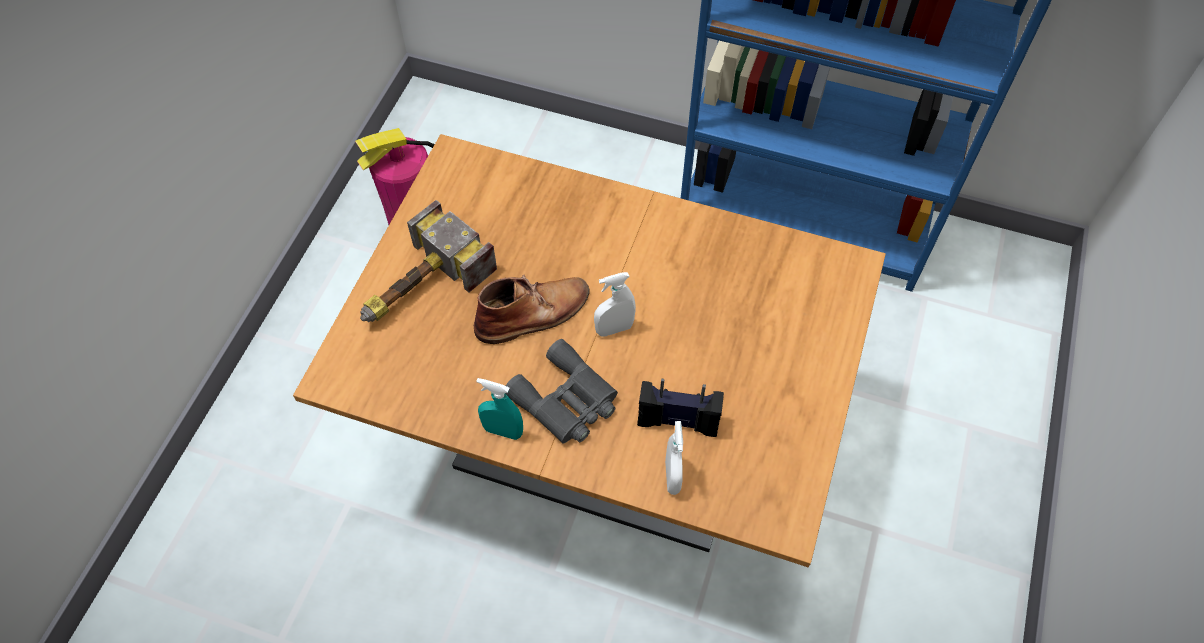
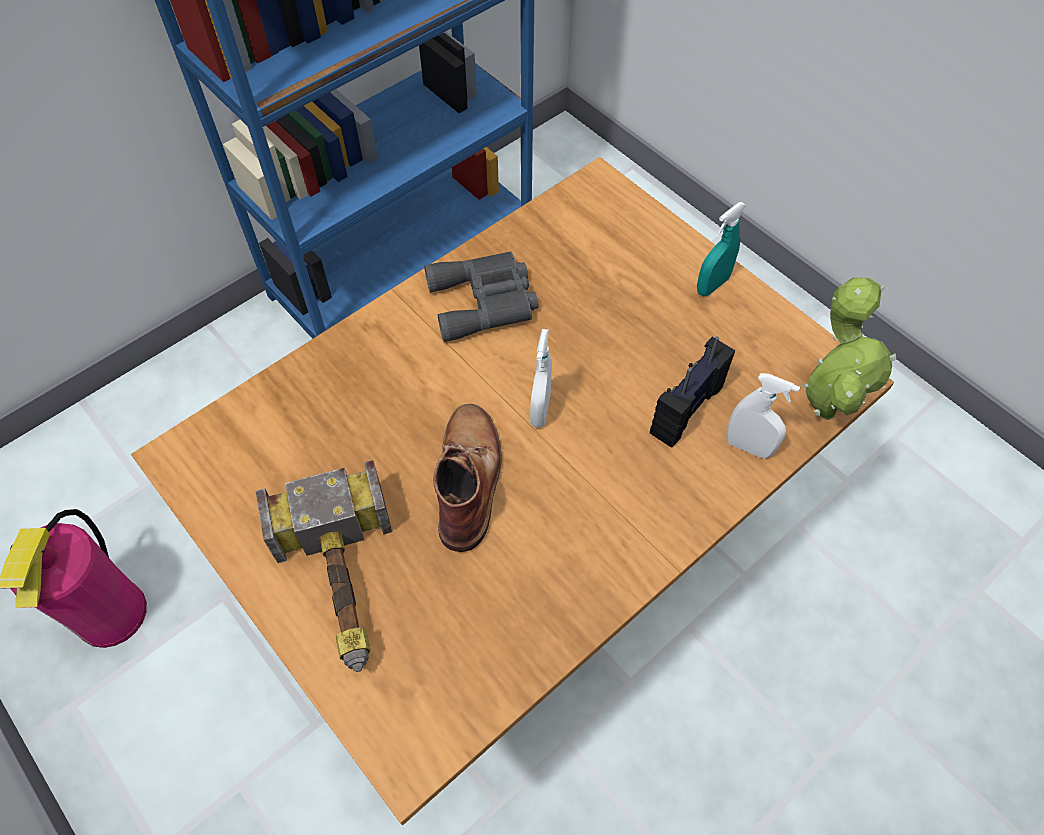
camera: 60 degrees left, 0 degrees up
(503, 431) = (604, 583): turquoise spray bottle -> turquoise spray bottle (712, 285)
(566, 401) = (603, 500): grey binoculars -> grey binoculars (485, 301)
(748, 517) = (824, 405): none -> potted plant

